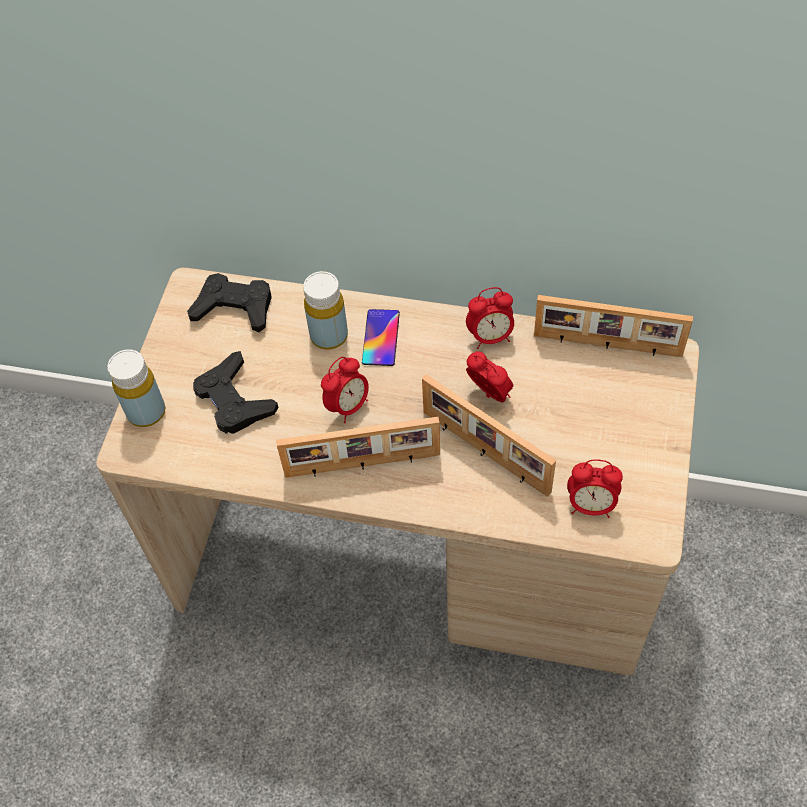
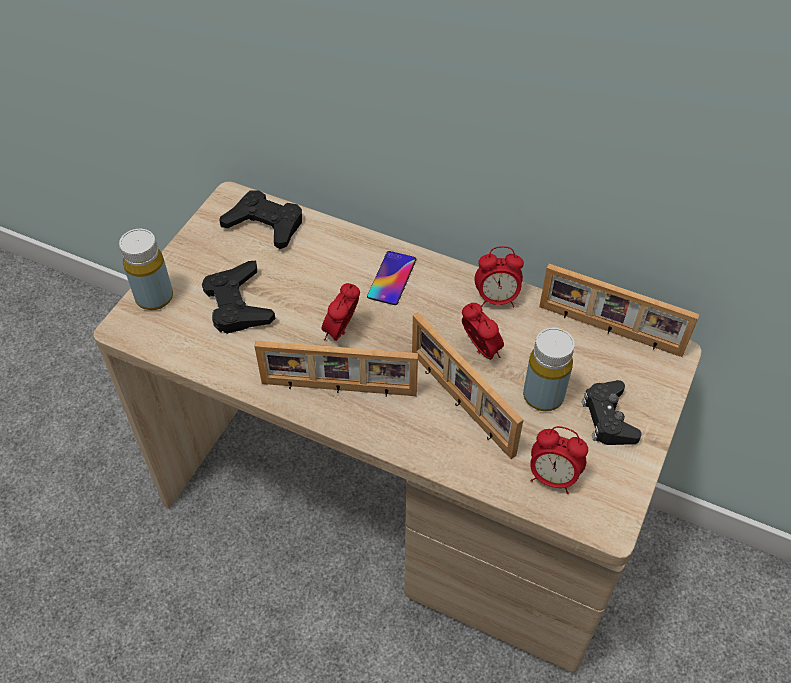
camera: 10 degrees right, 5 degrees down
(329, 336) = (344, 266): yellow bottle -> yellow bottle (543, 396)
(348, 406) = (342, 332): alarm clock -> alarm clock turned 150 degrees clockwise
(628, 435) = (608, 418): none -> black game controller

